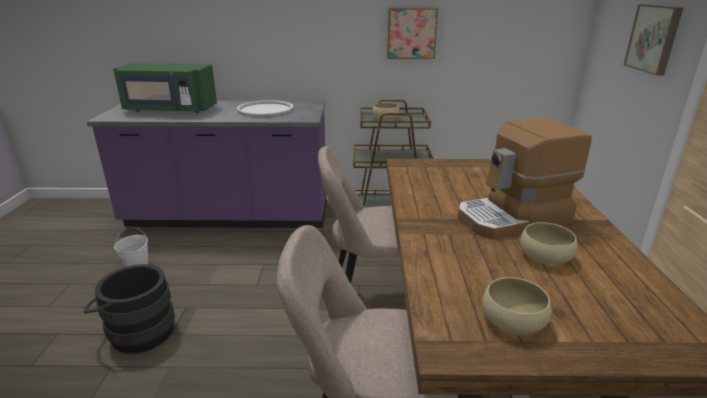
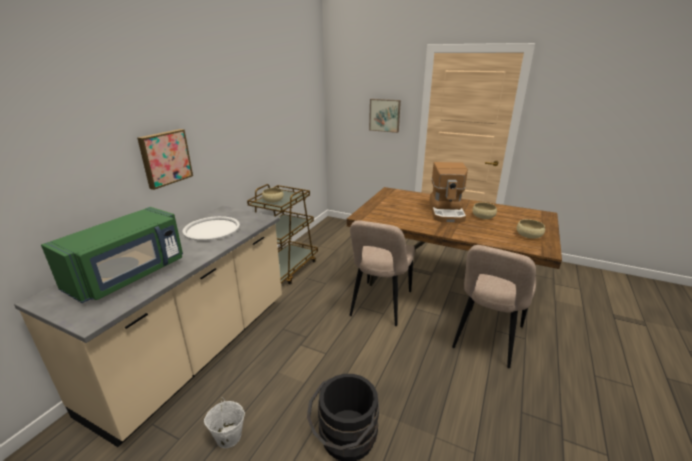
camera: 65 degrees left, 0 degrees up
(229, 217) = (197, 351): purple counter -> beige counter
(411, 33) = (259, 134): picture -> picture (165, 158)

